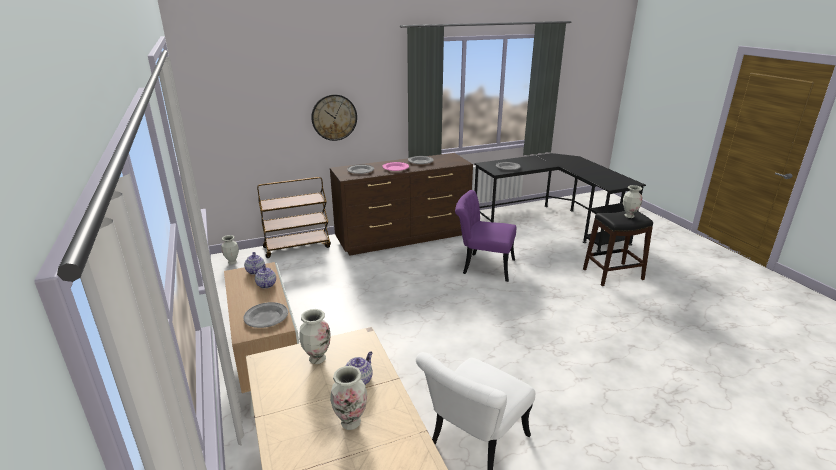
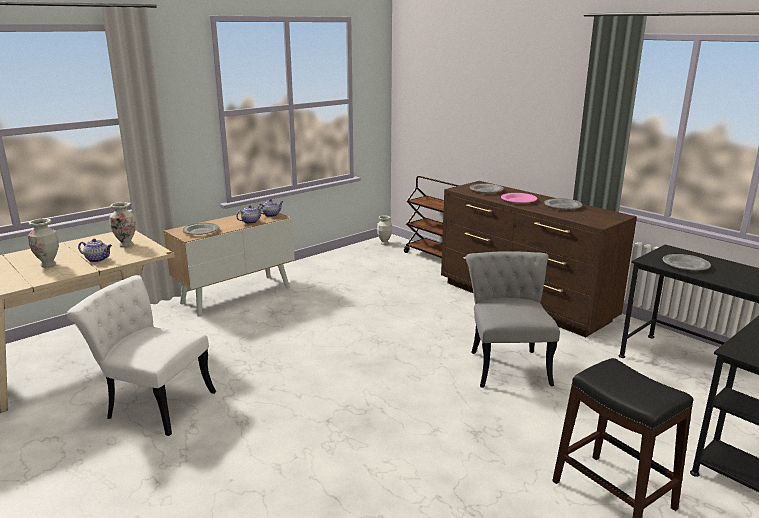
camera: 70 degrees right, 5 degrees down
(334, 117) = (505, 125): wall clock -> none
(482, 266) = (507, 363): purple chair -> grey chair
(629, 216) = (638, 388): vase -> none

